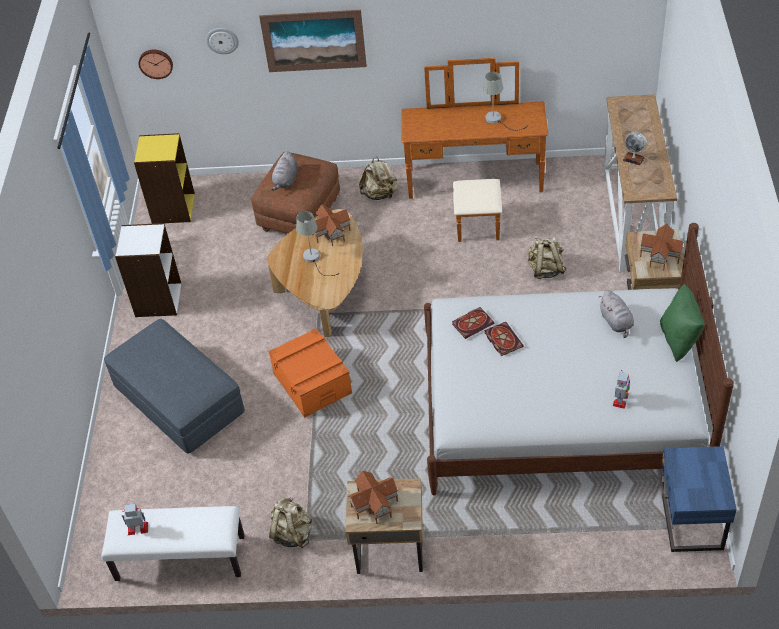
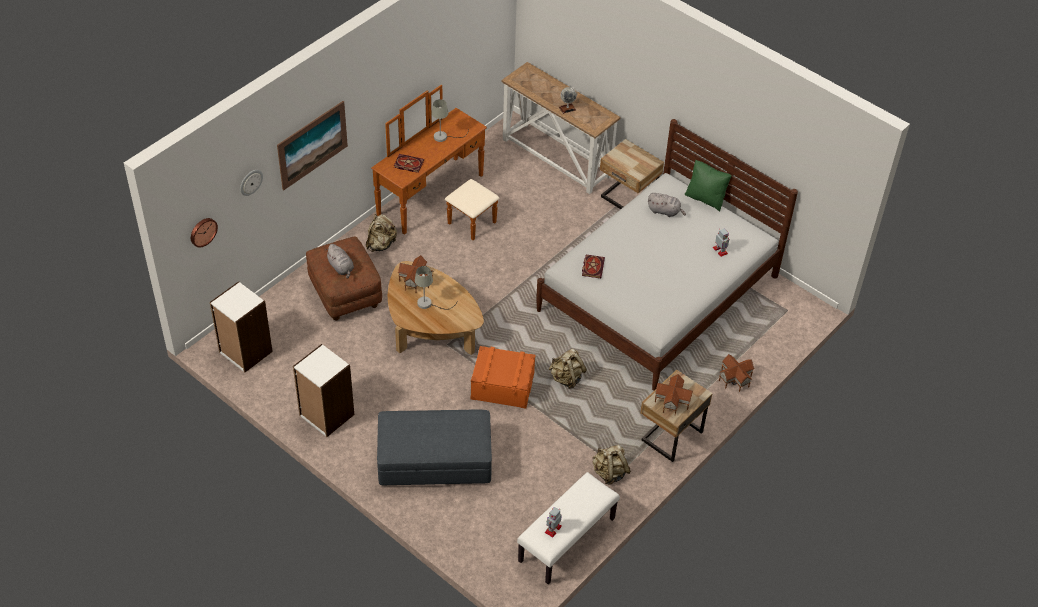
camera: 55 degrees left, 0 degrees up
(172, 208) = (245, 352): yellow bookcase -> white bookcase
(502, 339) = (620, 264): book -> book (408, 164)
(545, 269) = (546, 221): beige backpack -> beige backpack (566, 378)
(661, 256) = (636, 159): toy house -> toy house (735, 378)
(689, 523) = (791, 302): blue nightstand -> none

